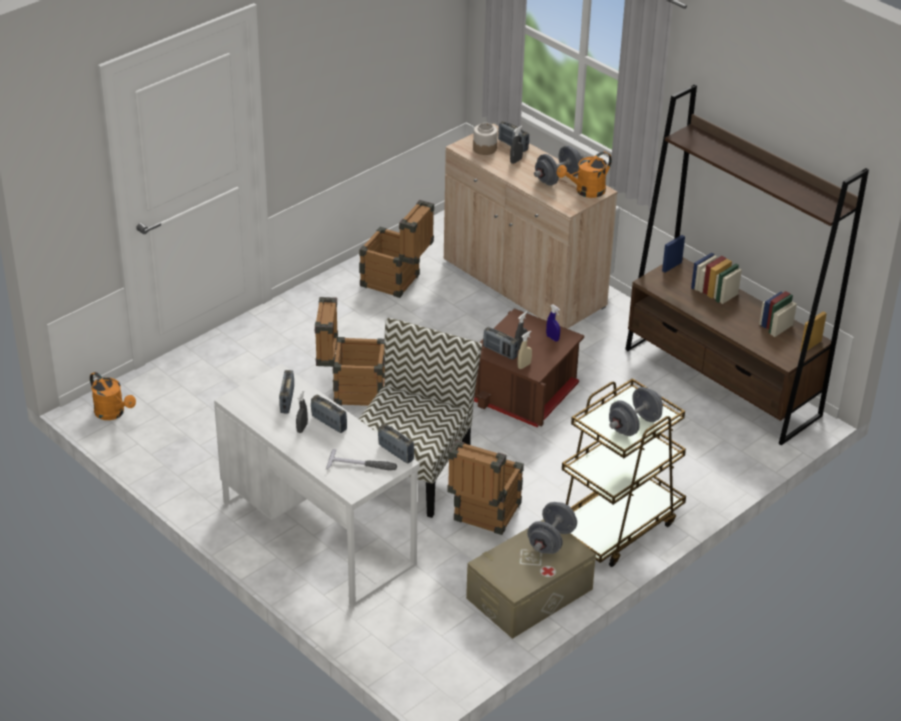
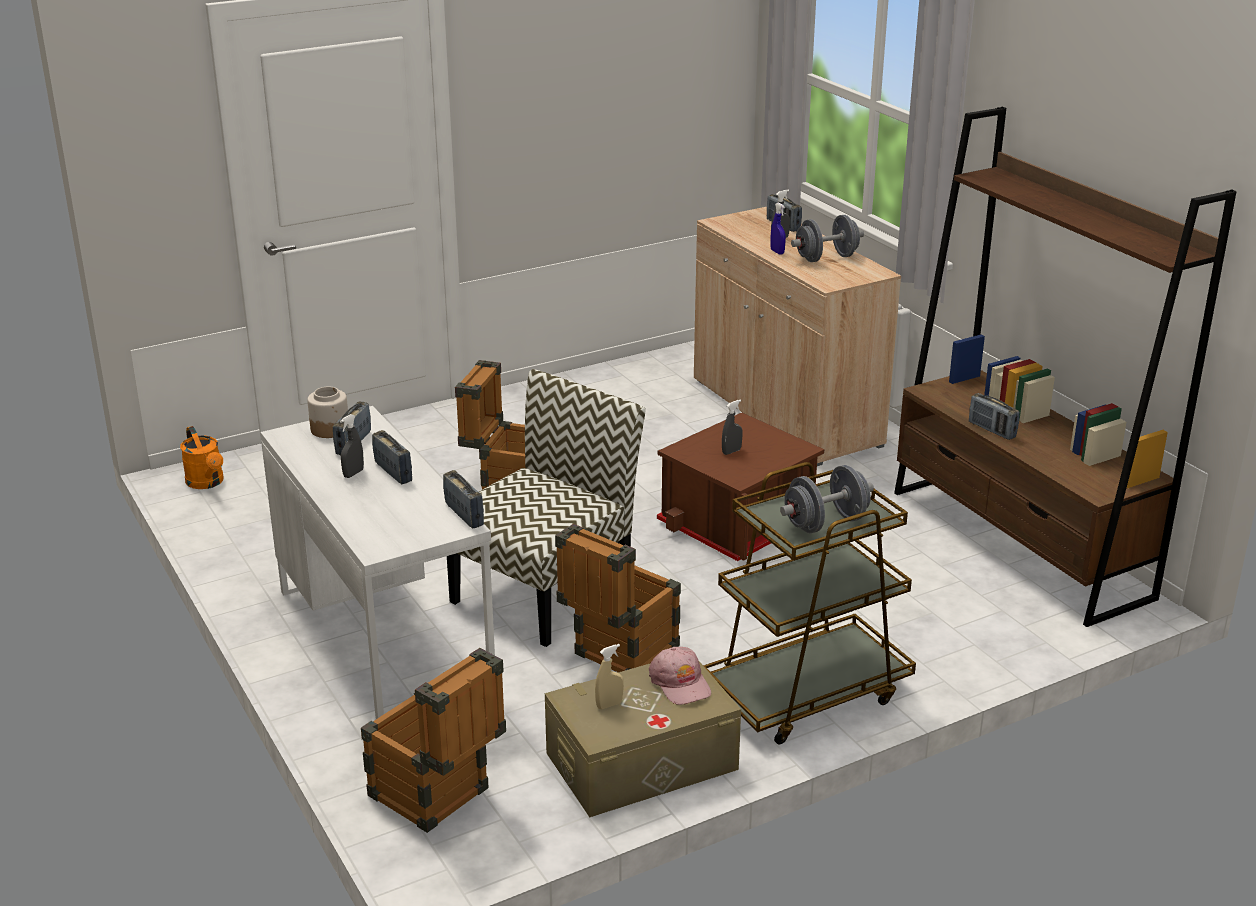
camera: 15 degrees right, 10 degrees down
(362, 466) = (408, 524): hammer -> none
(396, 282) = (625, 395): crate -> crate (438, 799)
(485, 148) = (745, 225): jar -> jar (330, 429)
(500, 352) = (701, 453): radio -> radio (991, 430)
(524, 365) = (727, 471): beige spray bottle -> beige spray bottle (609, 705)
(551, 541) = (680, 683): grey dumbbell -> pink cap
(552, 338) = (779, 447): blue spray bottle -> blue spray bottle (777, 252)
(586, 192) = (858, 272): orange watering can -> none

